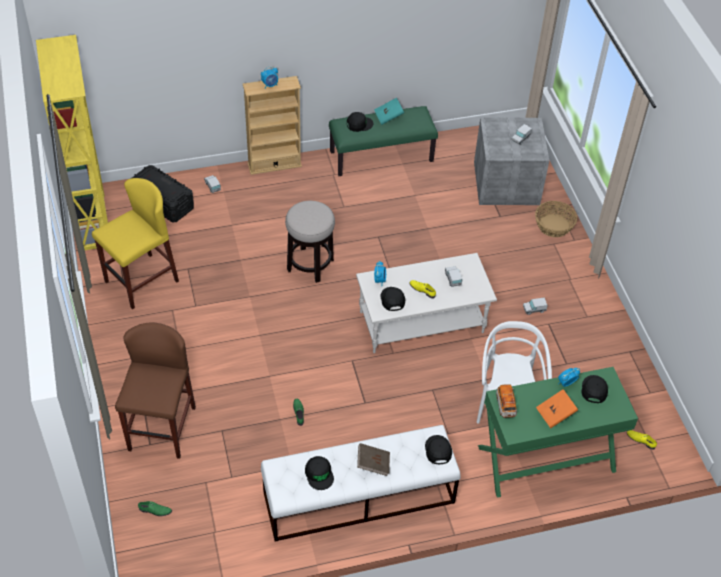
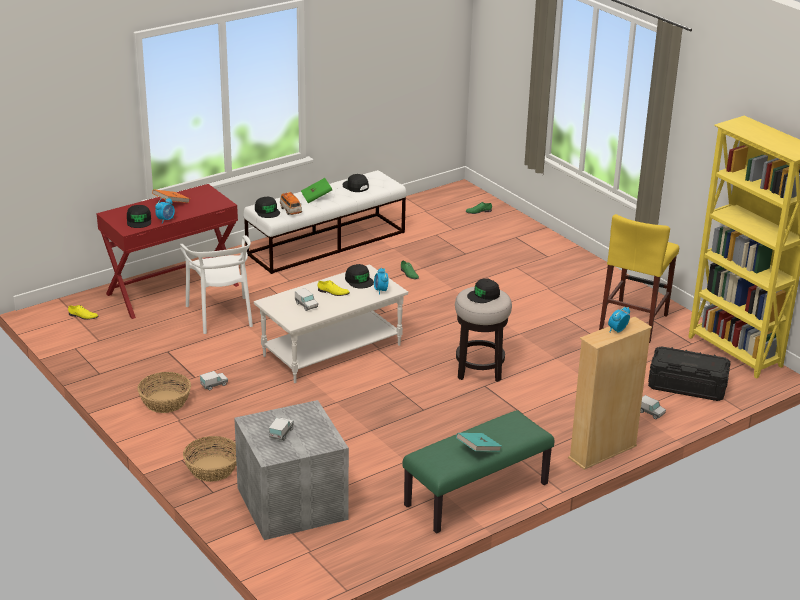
camera: 160 degrees right, 20 degrees down
(162, 429) = (514, 245): brown stool -> none
(359, 124) = (509, 432): black cap -> black cap (484, 295)
(373, 464) = (316, 197): brown book -> green book
(505, 405) = (217, 200): toy car -> toy car (290, 210)
(546, 459) = (172, 289): green desk -> red desk
(578, 301) = (165, 402): none -> basket

